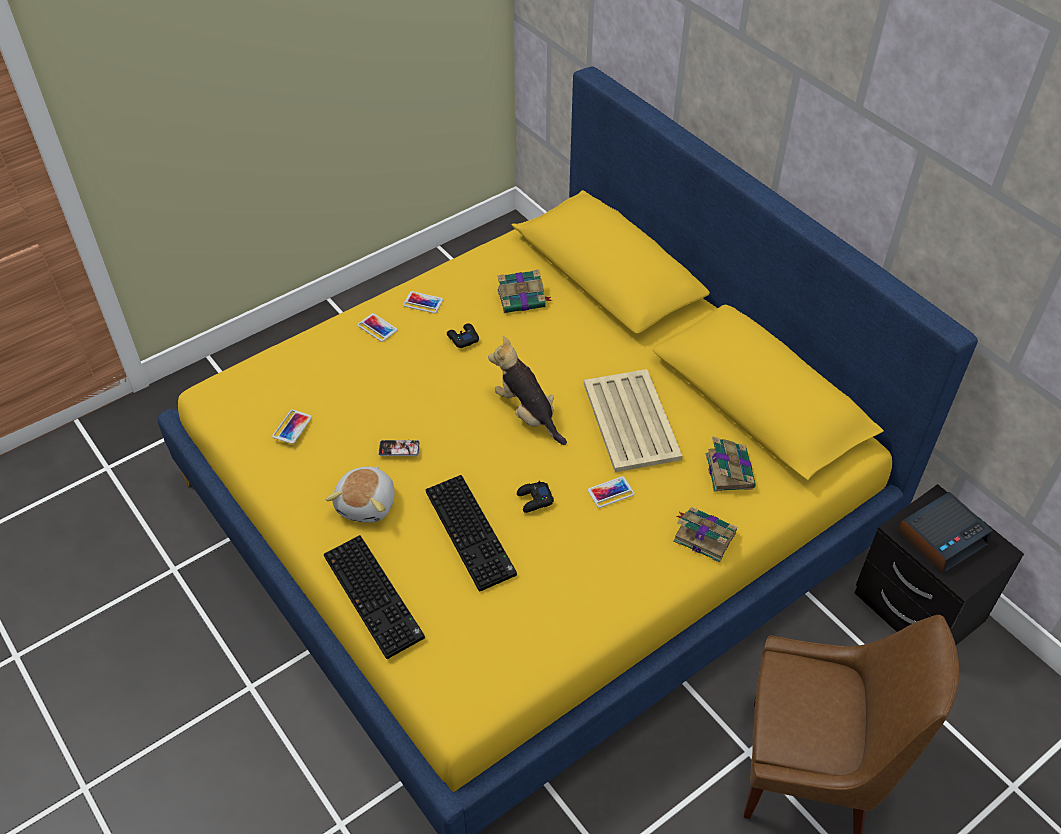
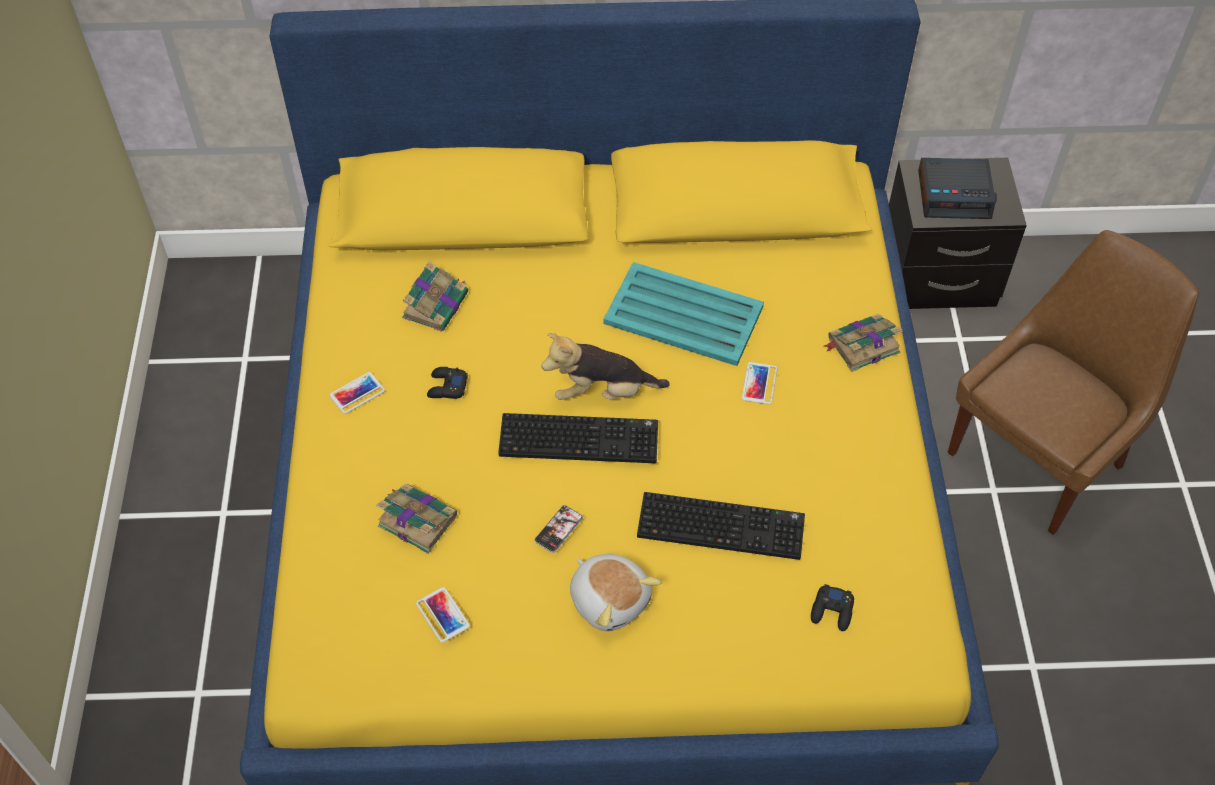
camera: 55 degrees left, 5 degrees up
(376, 596) = (741, 654): keyboard -> keyboard (580, 438)
(377, 328) = (357, 456): phone -> none
(534, 500) = (720, 449): black game controller -> black game controller (832, 611)
(631, 420) = (682, 314): beige tray -> turquoise tray
(729, 470) = (803, 280): book -> book (416, 520)
(942, 537) = (955, 194): alarm clock -> alarm clock turned 90 degrees clockwise

